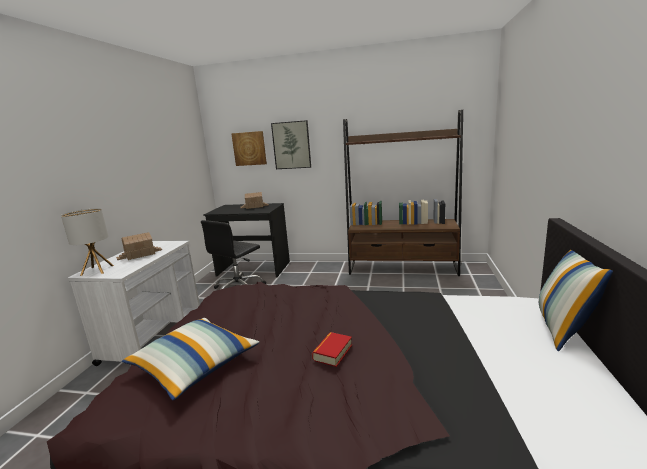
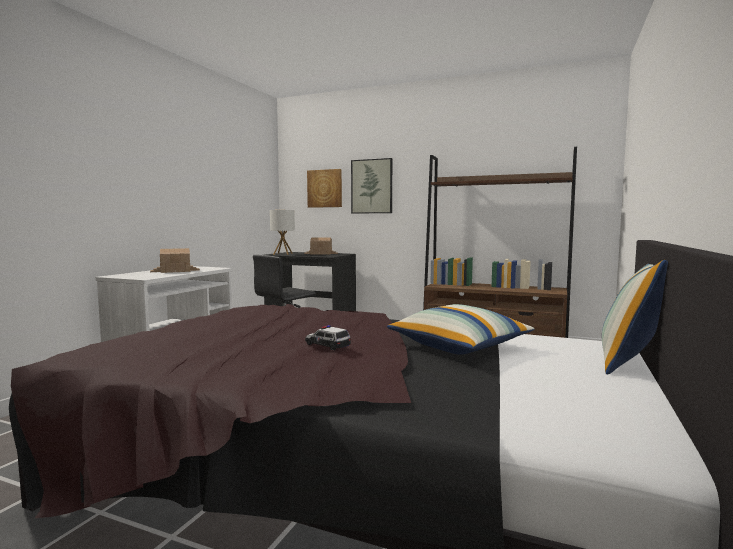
camera: 10 degrees right, 10 degrees down
(97, 270) = (126, 275): table lamp -> table lamp (283, 254)
(194, 367) = (178, 342): pillow -> pillow (459, 347)
(332, 352) = (327, 345): book -> toy car

